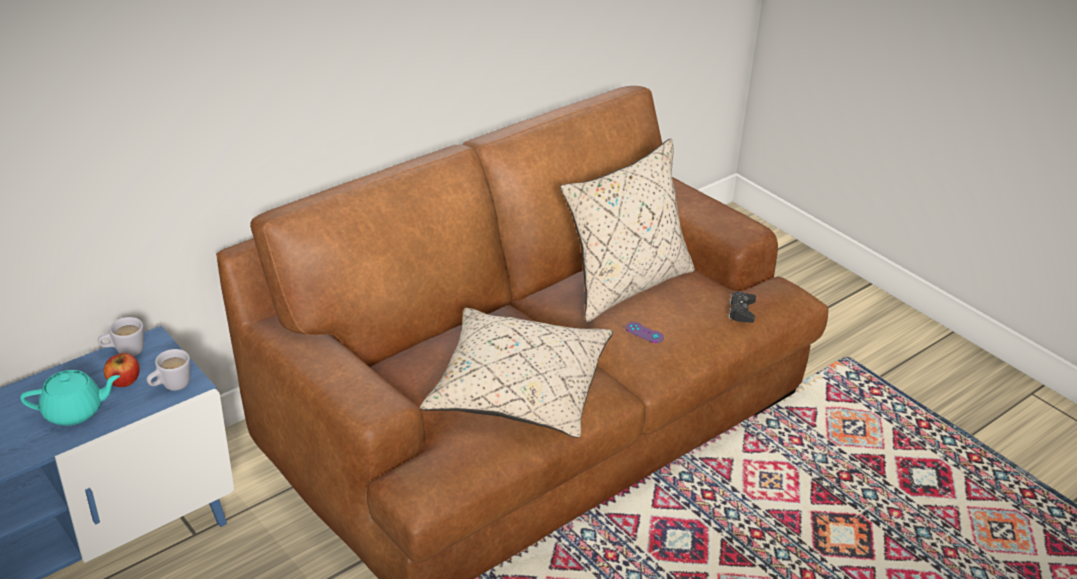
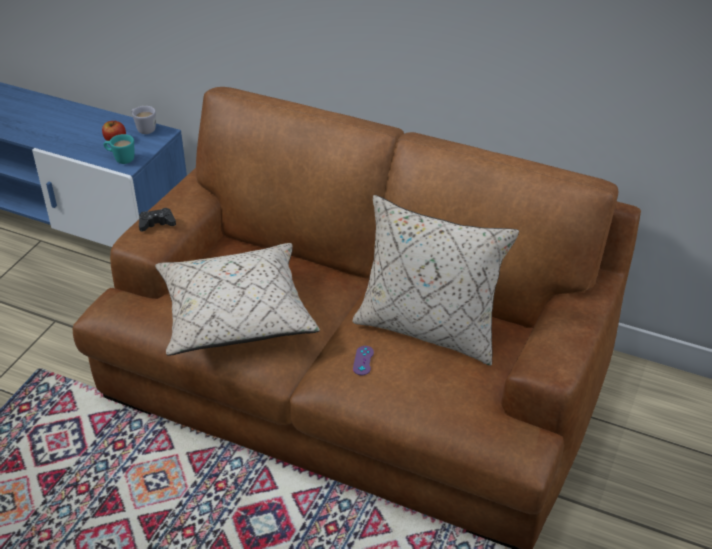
camera: 65 degrees right, 5 degrees up
(75, 411) = (77, 137): turquoise teapot -> none
(171, 386) = (121, 159): white mug -> turquoise mug
(741, 311) = (449, 415): black game controller -> black game controller (156, 223)

